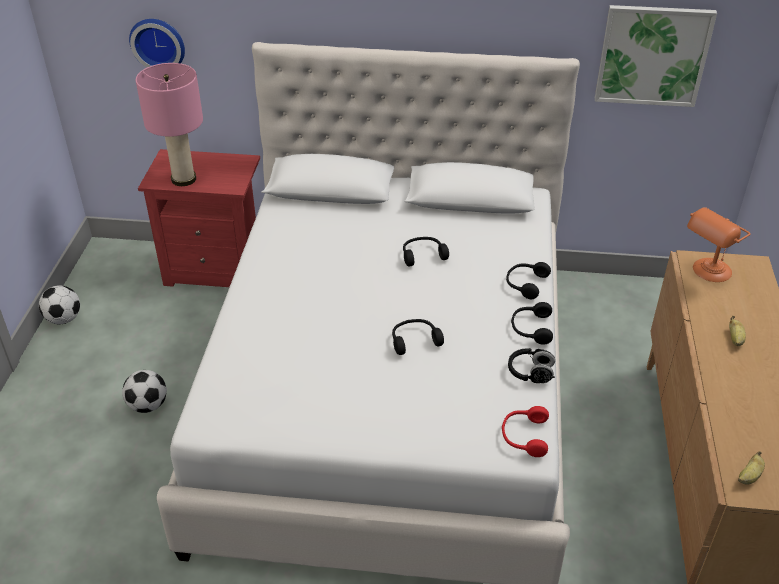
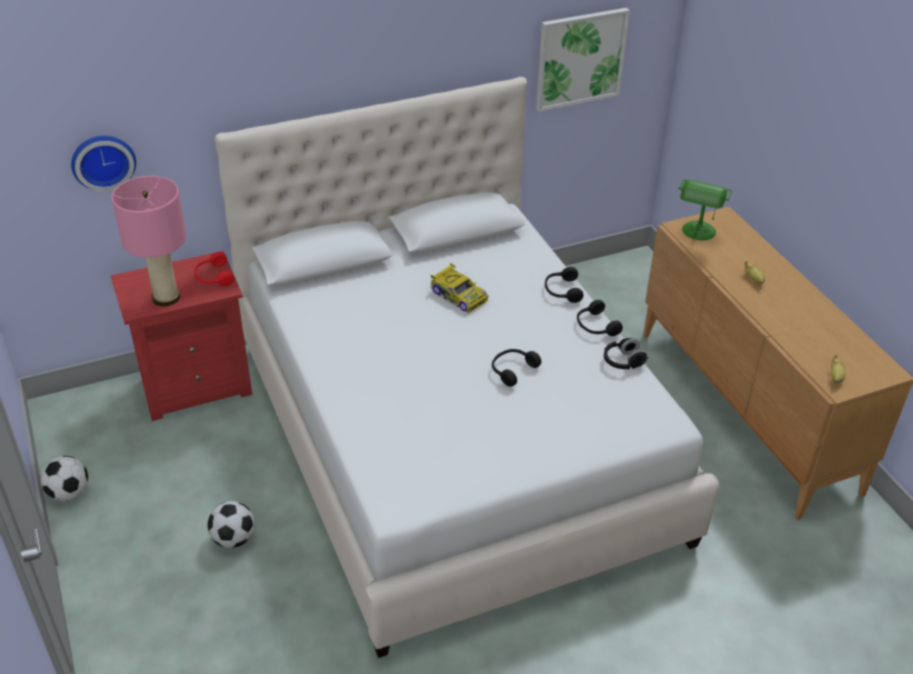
camera: 30 degrees left, 0 degrees up
(423, 255) = (458, 295): black headphones -> toy car
(524, 436) = (657, 413): red headphones -> red headphones (213, 277)
(707, 273) = (698, 234): orange table lamp -> green table lamp

